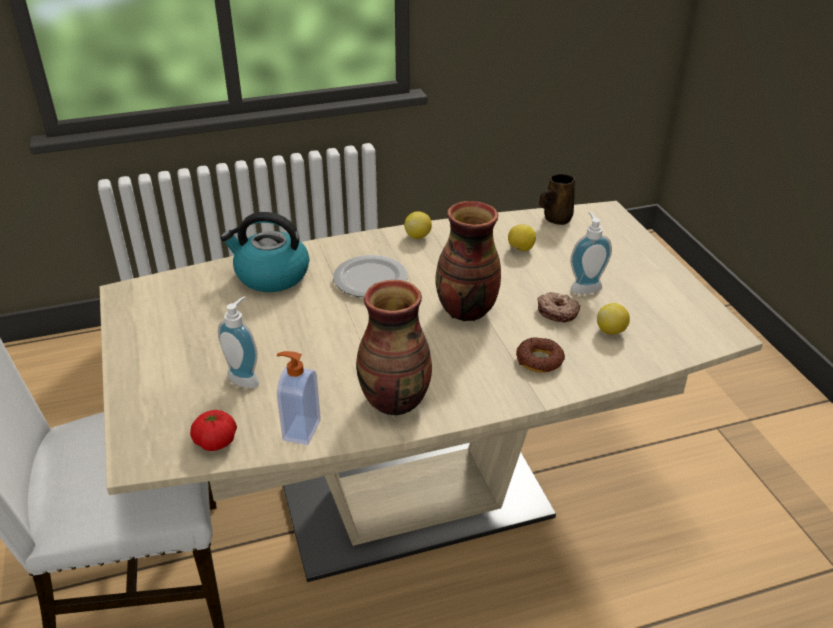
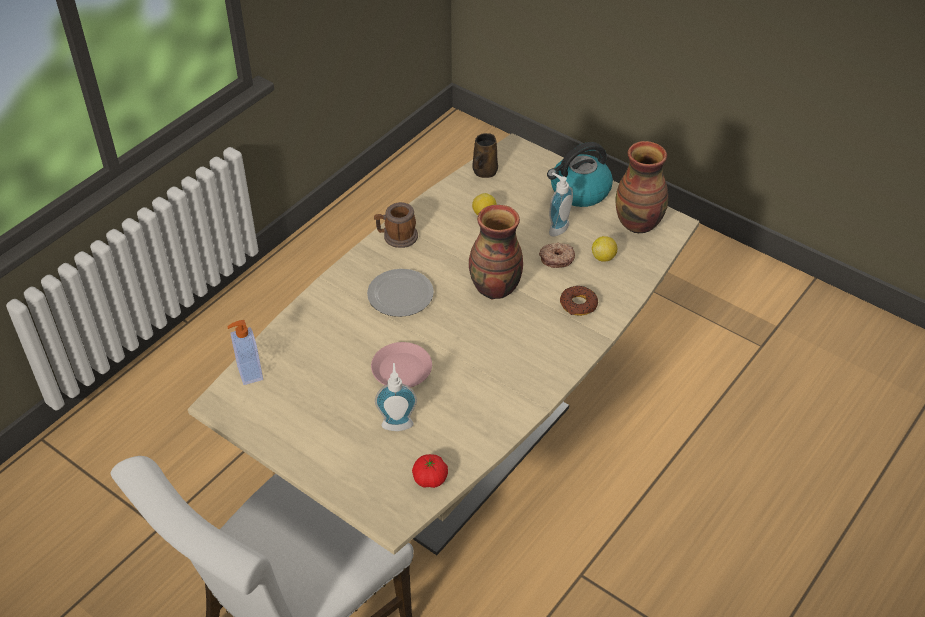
camera: 35 degrees left, 10 degrees up
(271, 276) = (320, 329): kettle -> kettle (579, 191)
(300, 430) = (476, 439): soap dispenser -> soap dispenser (249, 373)
(301, 337) = (402, 370): none -> pink plate
(396, 401) = (517, 384): vase -> vase (639, 223)
(418, 236) = (396, 237): lemon -> mug

